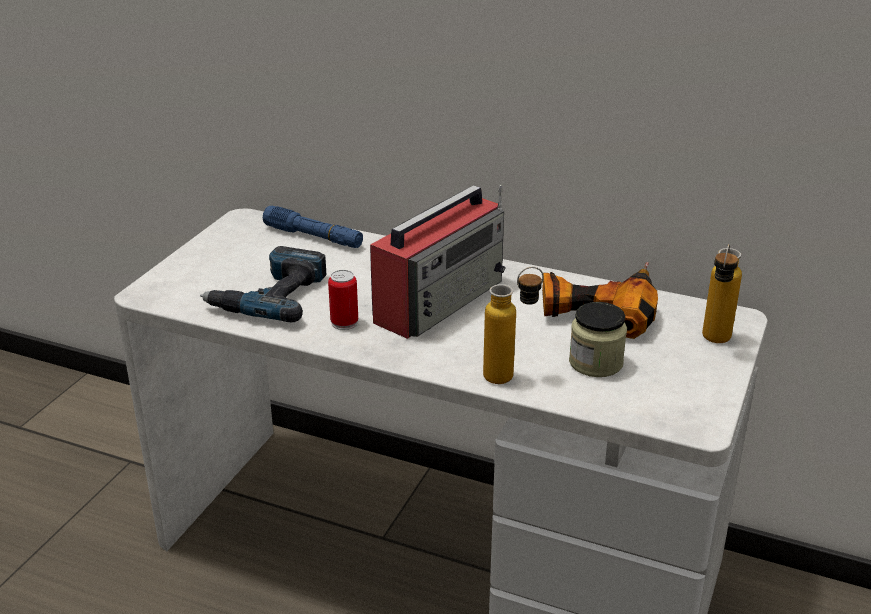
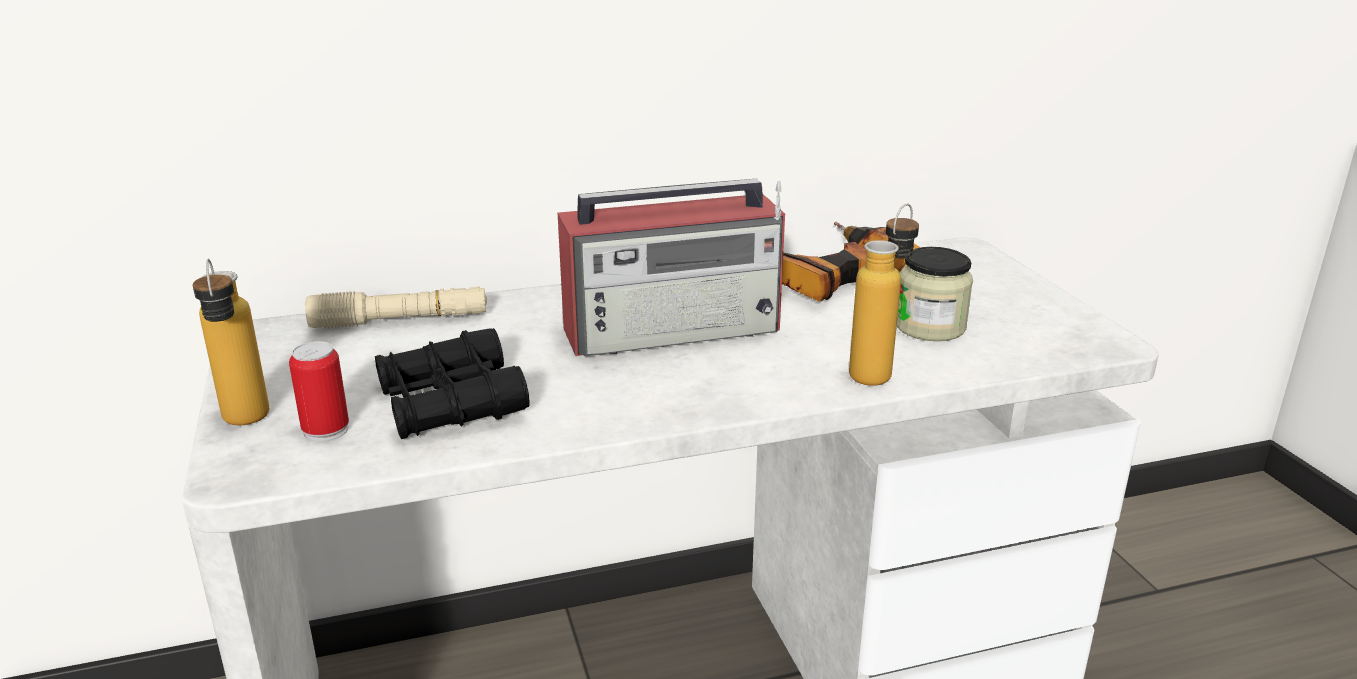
camera: 40 degrees left, 5 degrees down
(270, 295) = (450, 402): power drill -> black binoculars
(313, 237) = (400, 321): blue flashlight -> beige flashlight
(344, 323) = (604, 394): can -> can (326, 430)
(440, 300) = (675, 330): radio -> radio turned 75 degrees clockwise
(714, 343) = (988, 273): bottle -> bottle (245, 425)

